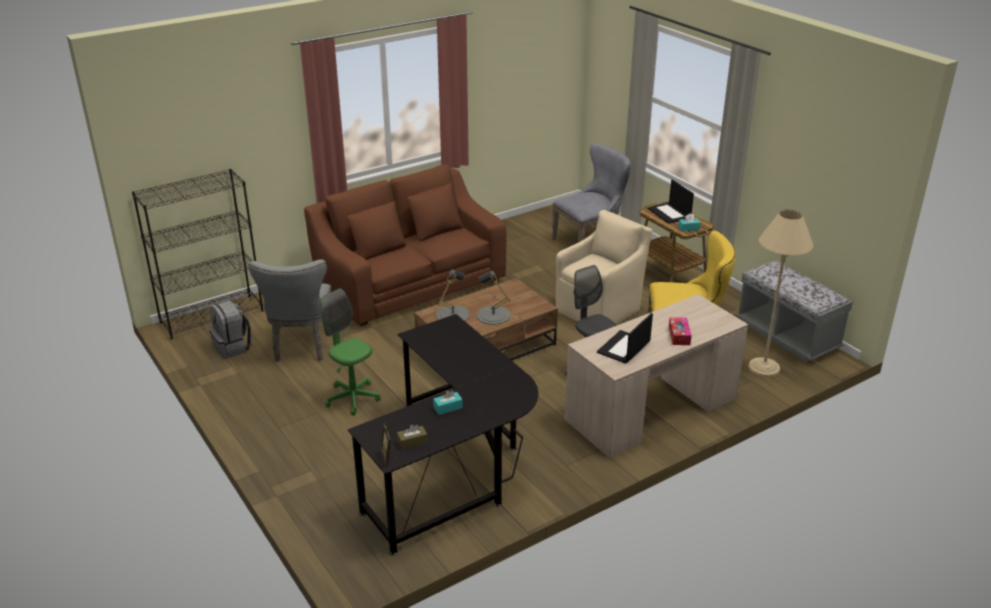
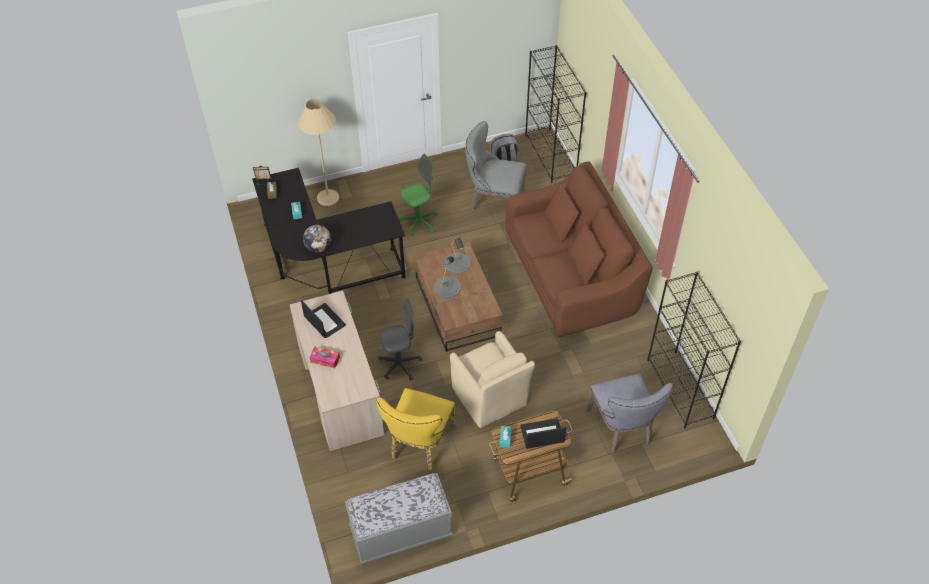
camera: 105 degrees right, 20 degrees up
(507, 374) = (318, 247): none -> globe
(529, 220) = (680, 389): none -> black bookcase
(764, 367) = (361, 490): beige floor lamp -> beige floor lamp (328, 198)

